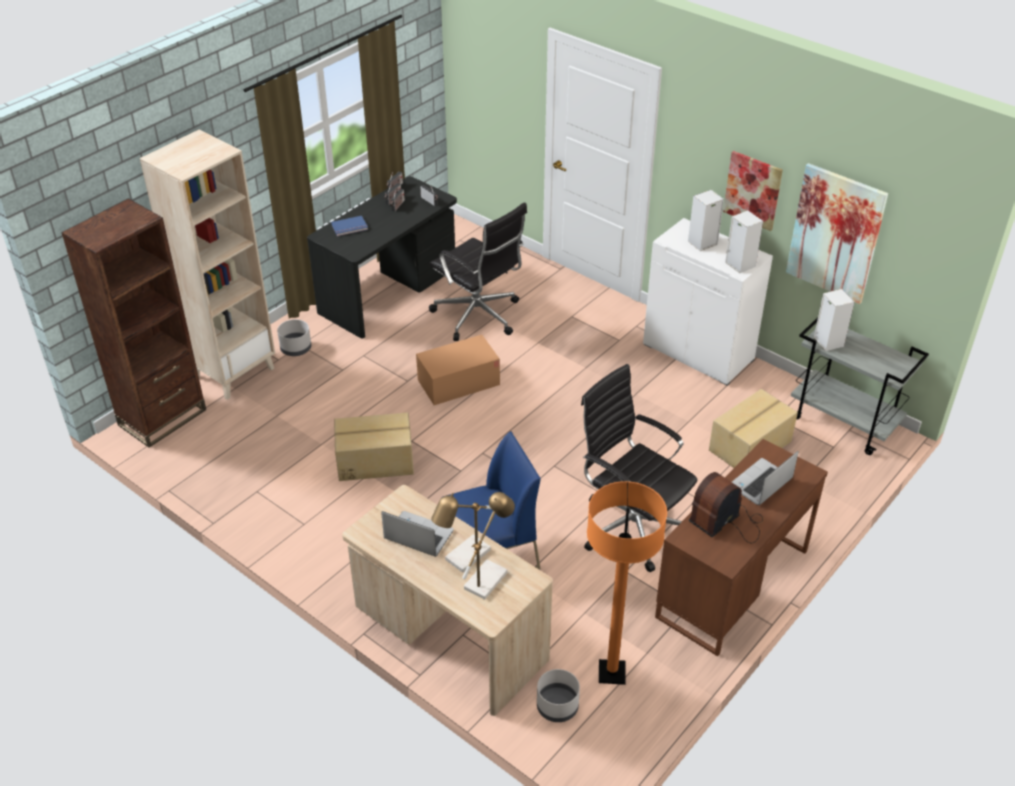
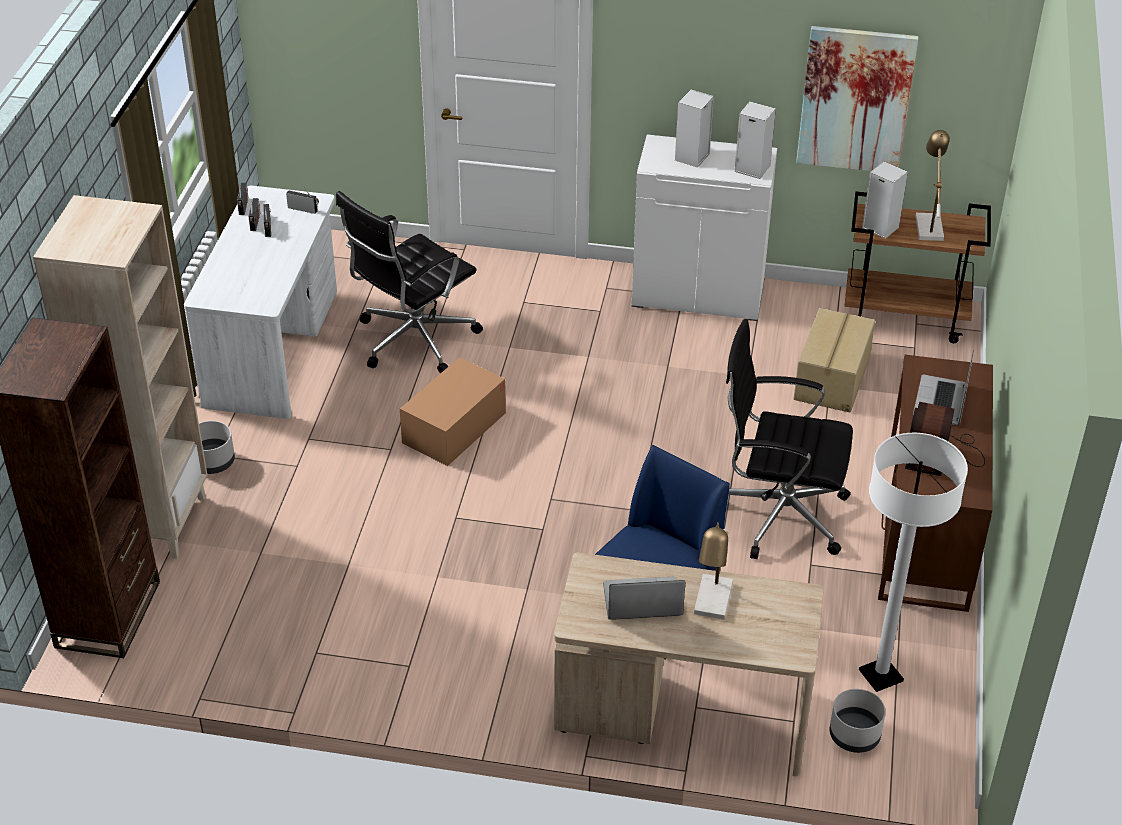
camera: 30 degrees left, 0 degrees up
(350, 227) = (231, 275): blue book -> none
(375, 460) = (431, 558): cardboard box -> none
(389, 292) = (273, 349): black desk -> white desk
(479, 316) = (413, 340): black office chair -> black office chair turned 120 degrees clockwise
(488, 576) = (754, 611): table lamp -> table lamp (927, 224)
(612, 673) = (880, 676): orange floor lamp -> white floor lamp
(753, 190) = (739, 76): picture -> none
(844, 422) = (906, 317): grey cart -> brown cart

